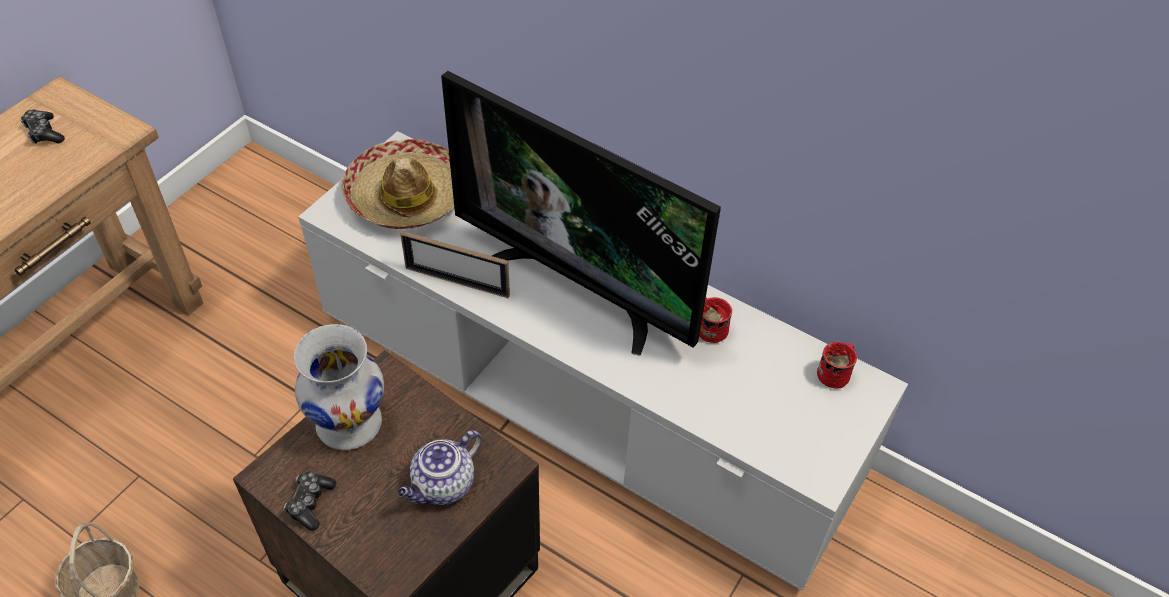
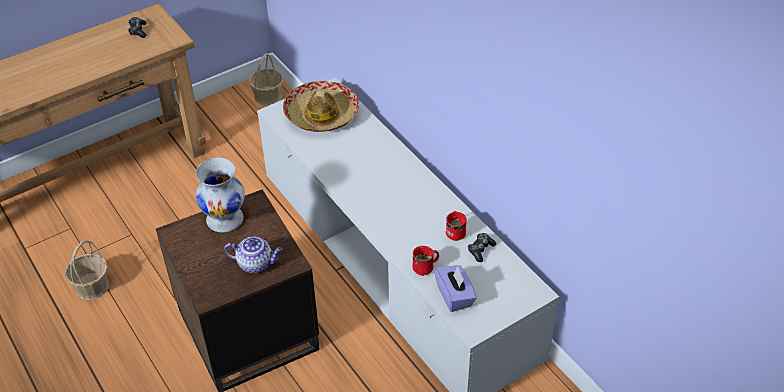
camera: 25 degrees right, 5 degrees down
(264, 185) = (268, 96): none -> basket
(310, 503) = (186, 251): game controller -> game controller (480, 250)
(443, 486) = (256, 264): teapot -> teapot turned 150 degrees counterclockwise
(457, 281) = (325, 167): picture frame -> none
(578, 286) = (391, 188): television -> none
(766, 433) = (455, 296): none -> purple tissue box
(836, 373) = (517, 277): red mug -> red mug (426, 267)

